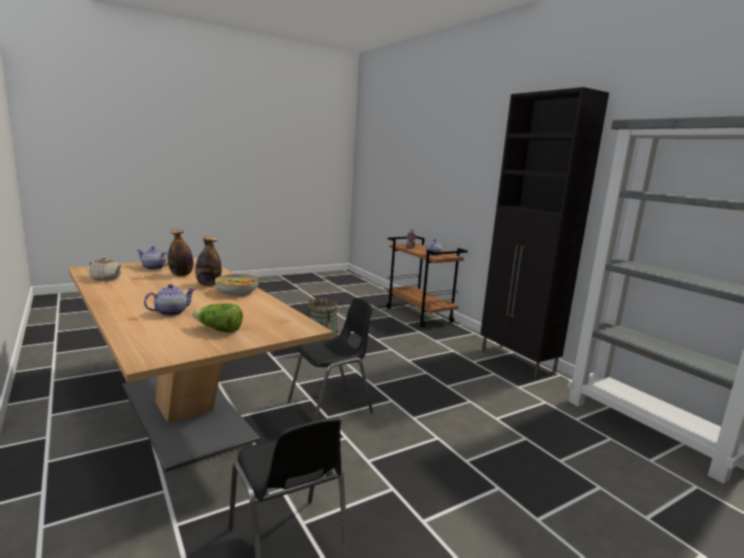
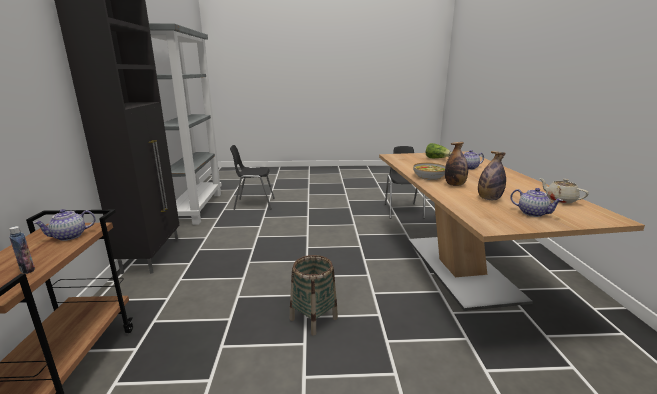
camera: 150 degrees left, 5 degrees up
(331, 408) = (353, 251): black chair -> black chair (254, 204)

